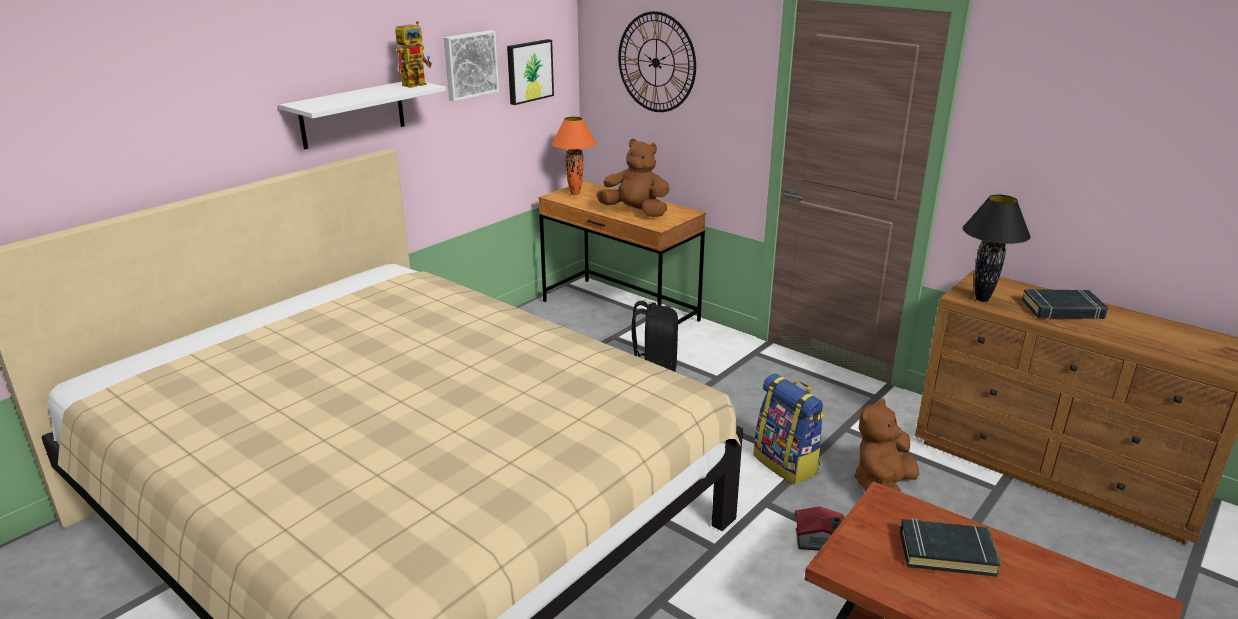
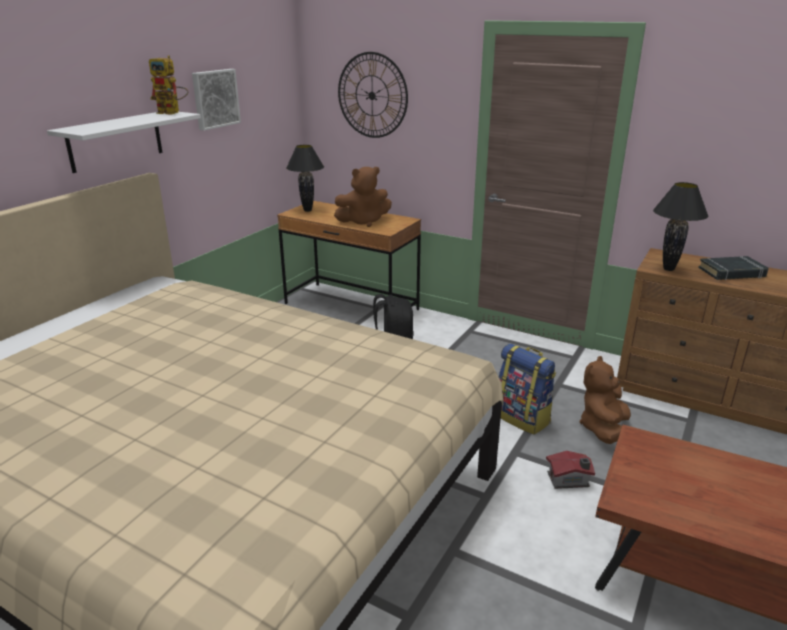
camera: 10 degrees left, 0 degrees up
(417, 84) = (173, 113): toy robot -> toy robot turned 75 degrees clockwise
(529, 71) = (263, 106): picture -> none
(575, 194) = (308, 210): orange table lamp -> black table lamp
(635, 212) = (363, 222): brown plush toy -> brown plush toy turned 150 degrees clockwise
(946, 552) = (705, 478): black book -> none

